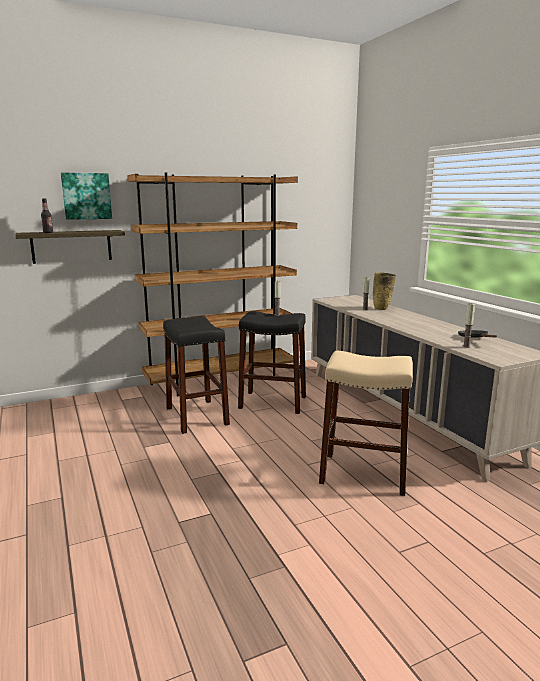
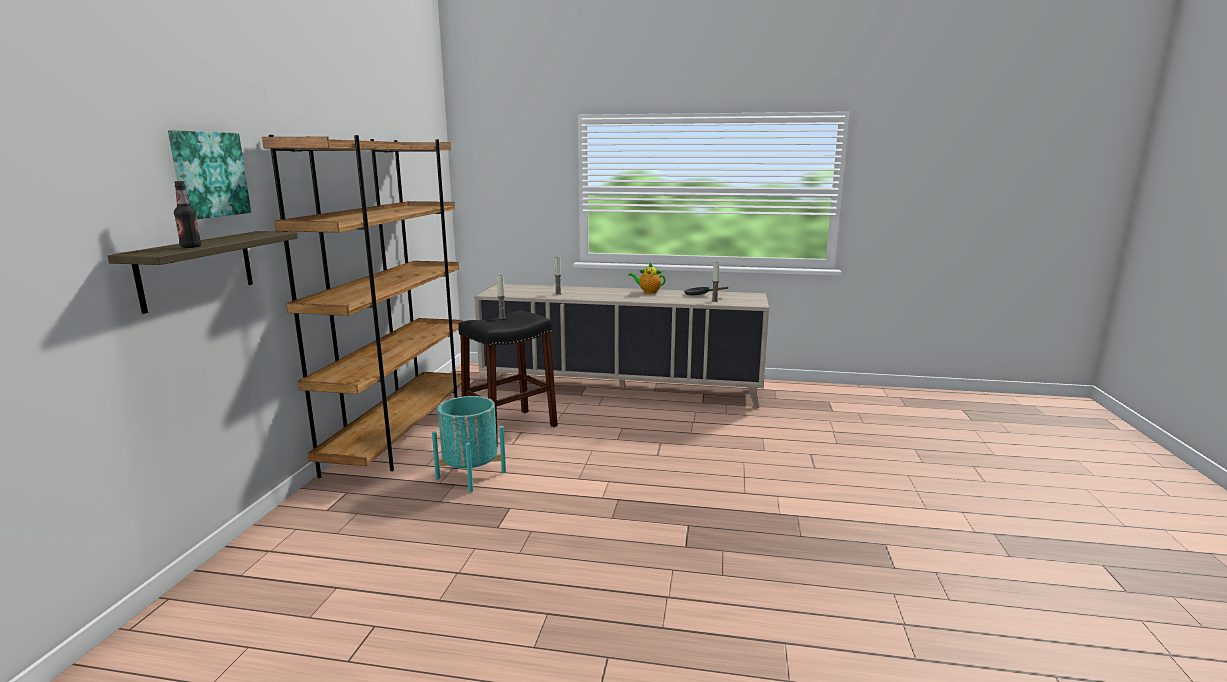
camera: 55 degrees left, 0 degrees up
(196, 416) = (471, 475): black stool -> turquoise planter
(363, 473) = (700, 440): beige stool -> none
(382, 309) = (569, 290): beige vase -> none
(437, 325) = (648, 292): none -> teapot

